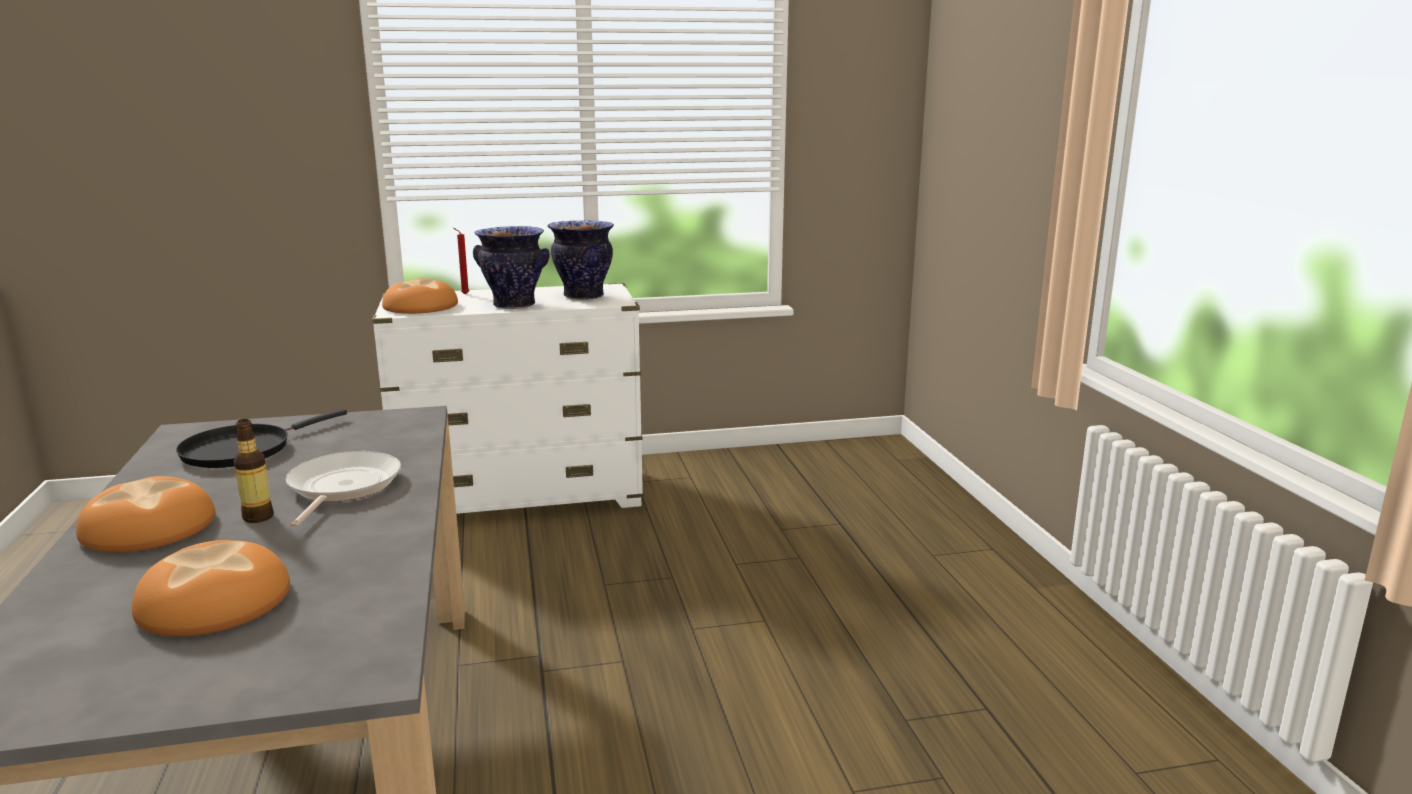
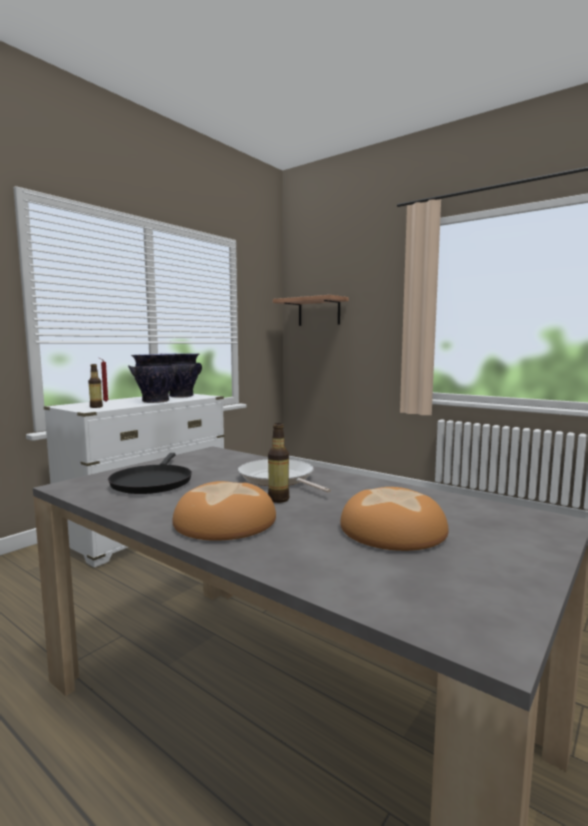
camera: 40 degrees left, 10 degrees down
(420, 306) = (96, 407): bread -> bottle
(964, 127) = (319, 312): none -> shelf

